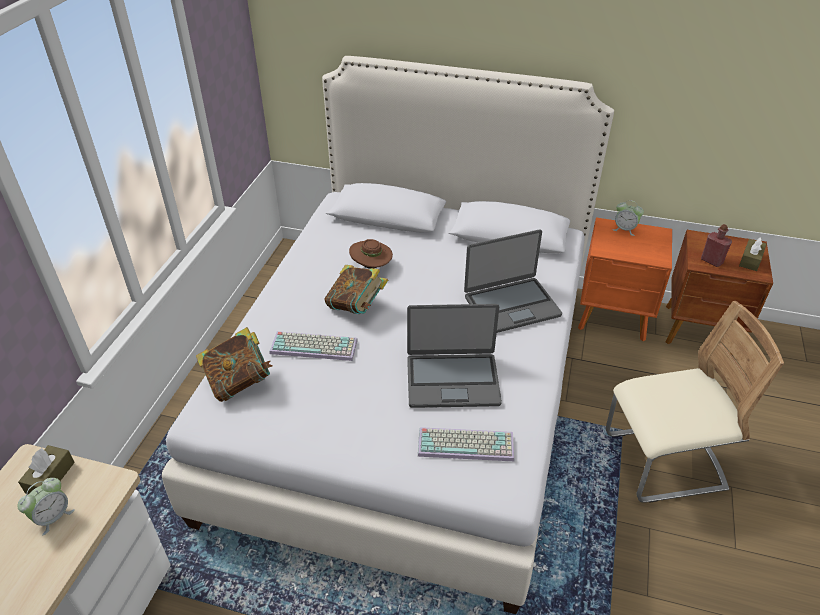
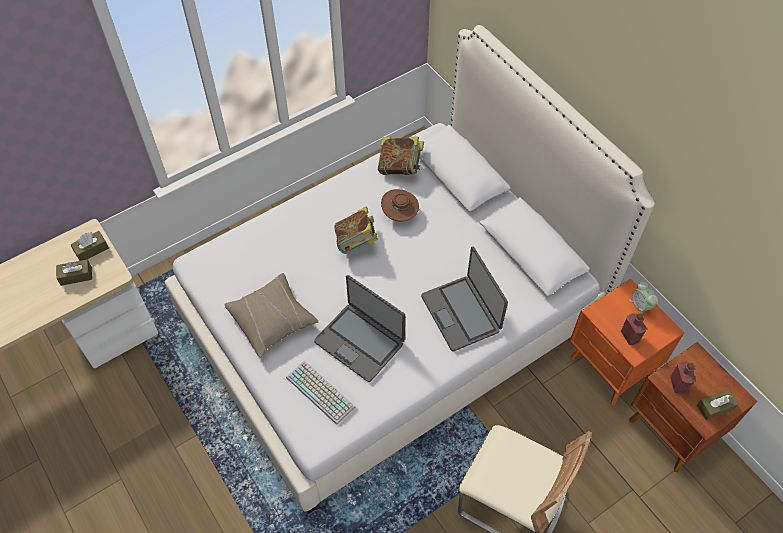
camera: 40 degrees right, 15 degrees up
(53, 517) = (76, 276): alarm clock -> brown tissue box
(239, 382) = (236, 252): book -> book (400, 167)
(315, 346) = (301, 256): keyboard -> none
(345, 416) = (272, 320): none -> beige pillow
(511, 305) = (461, 313): laptop -> laptop turned 45 degrees clockwise
(643, 251) = (629, 336): none -> red bottle

